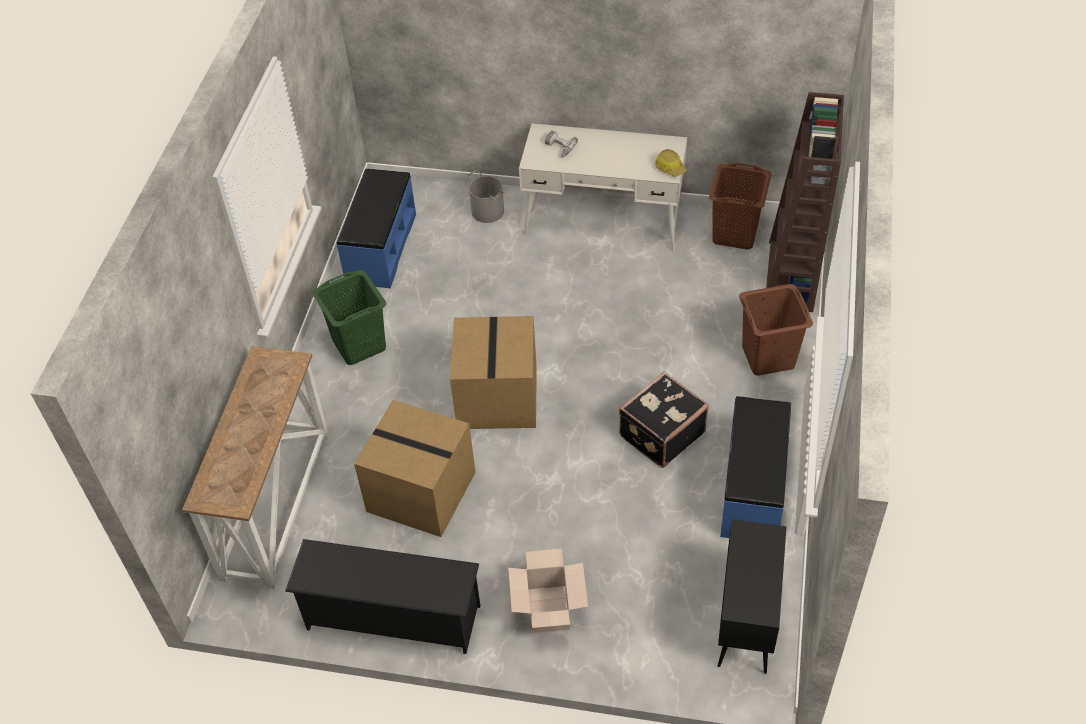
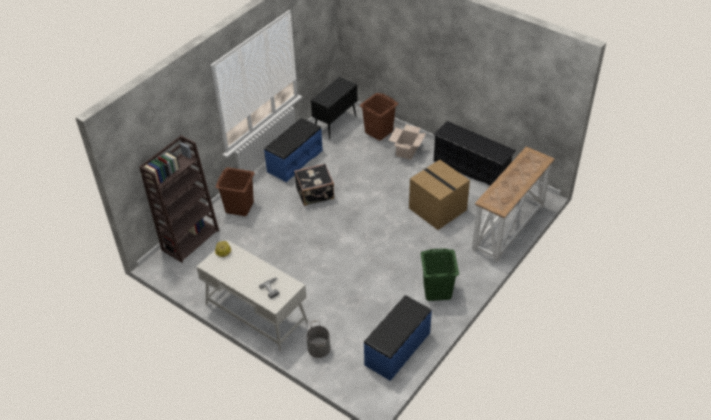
camera: 155 degrees left, 5 degrees down
(498, 398) = (379, 236): cardboard box -> none
(734, 234) = (195, 274): brown laundry basket -> brown laundry basket (379, 132)

